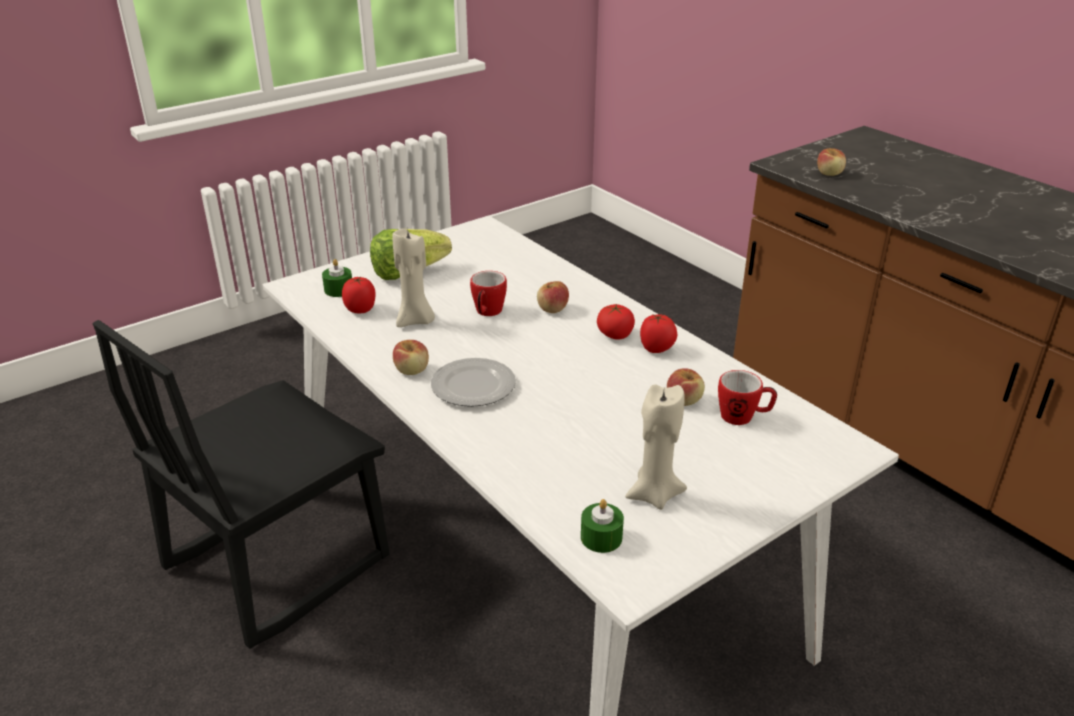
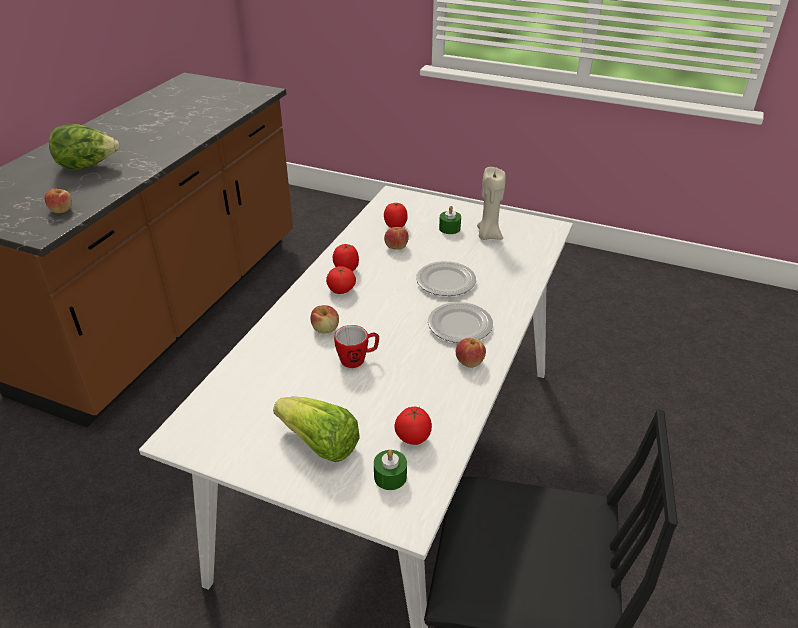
camera: 120 degrees left, 5 degrees up
(416, 321) = (402, 393): beige candle -> none
(566, 409) = (446, 281): none -> plate
(601, 537) = (534, 241): green candle -> green candle (449, 228)
(743, 417) = (395, 226): mug -> tomato
(943, 192) = (88, 166): none -> lettuce

